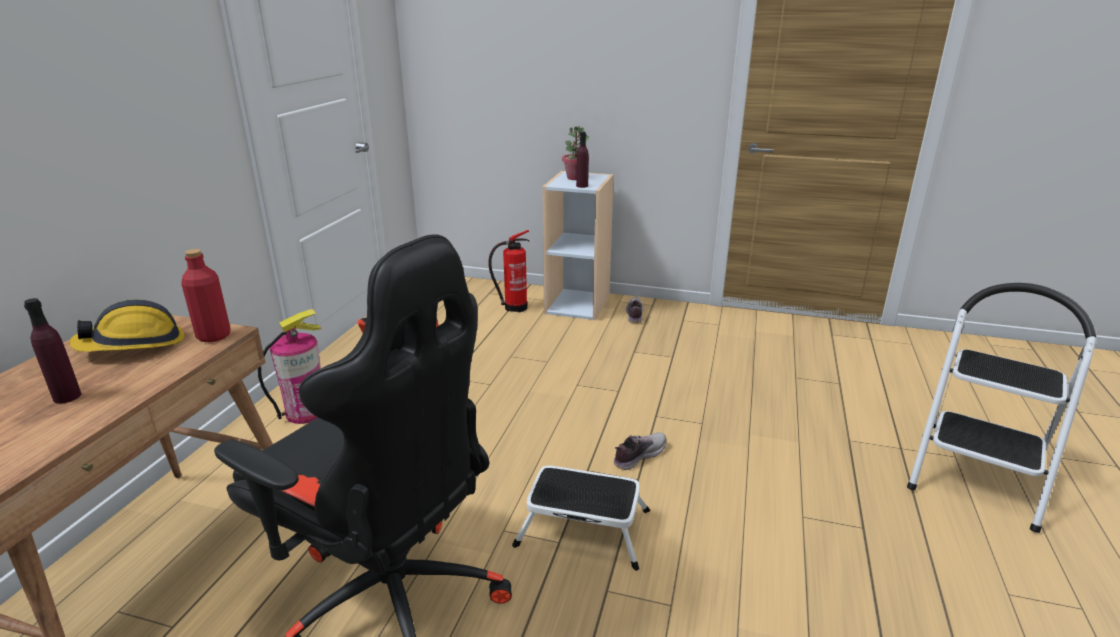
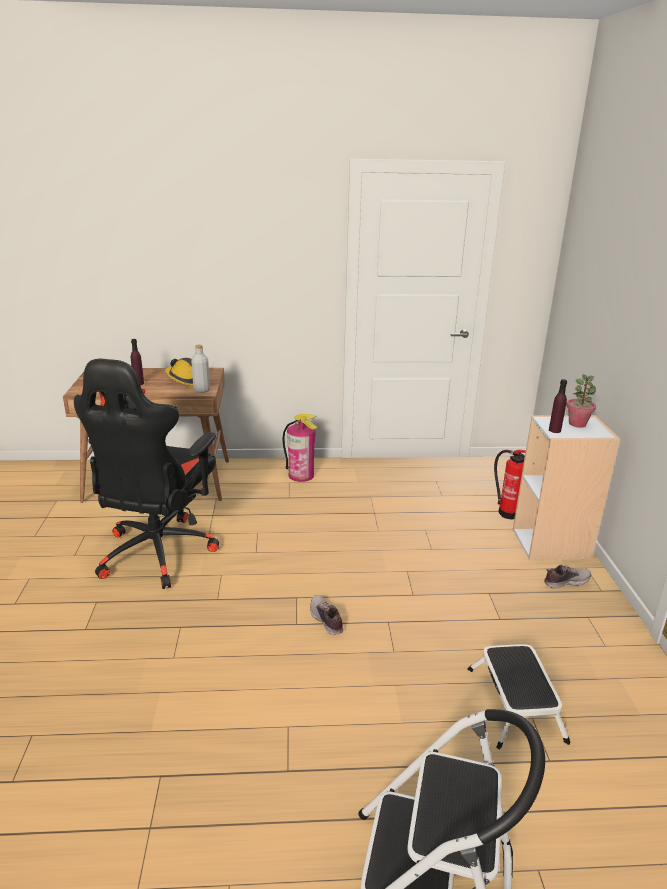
camera: 70 degrees right, 0 degrees up
(214, 336) = (201, 390): red bottle -> grey bottle
(583, 528) = (233, 606): black step ladder -> black step ladder (514, 704)
(638, 456) = (326, 620): shoe -> shoe turned 150 degrees counterclockwise

